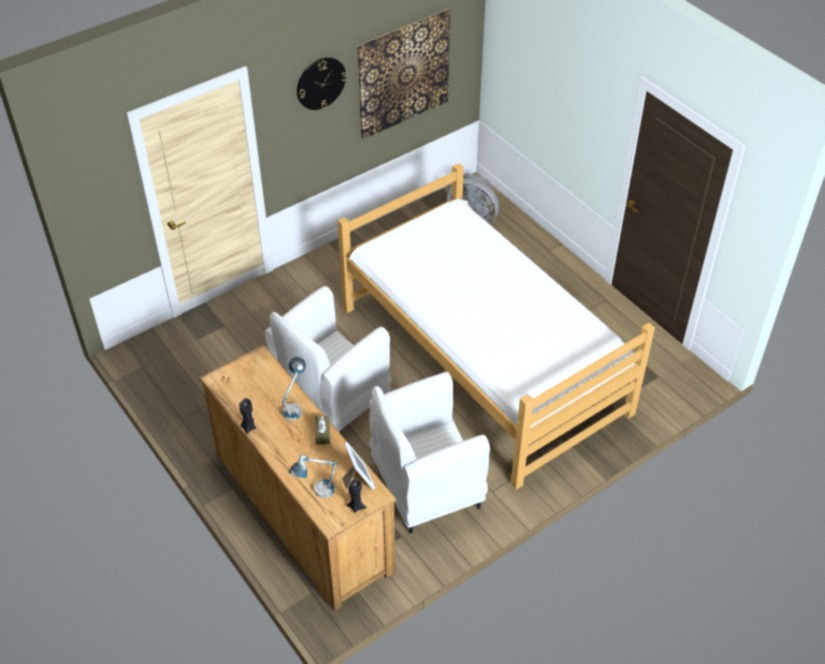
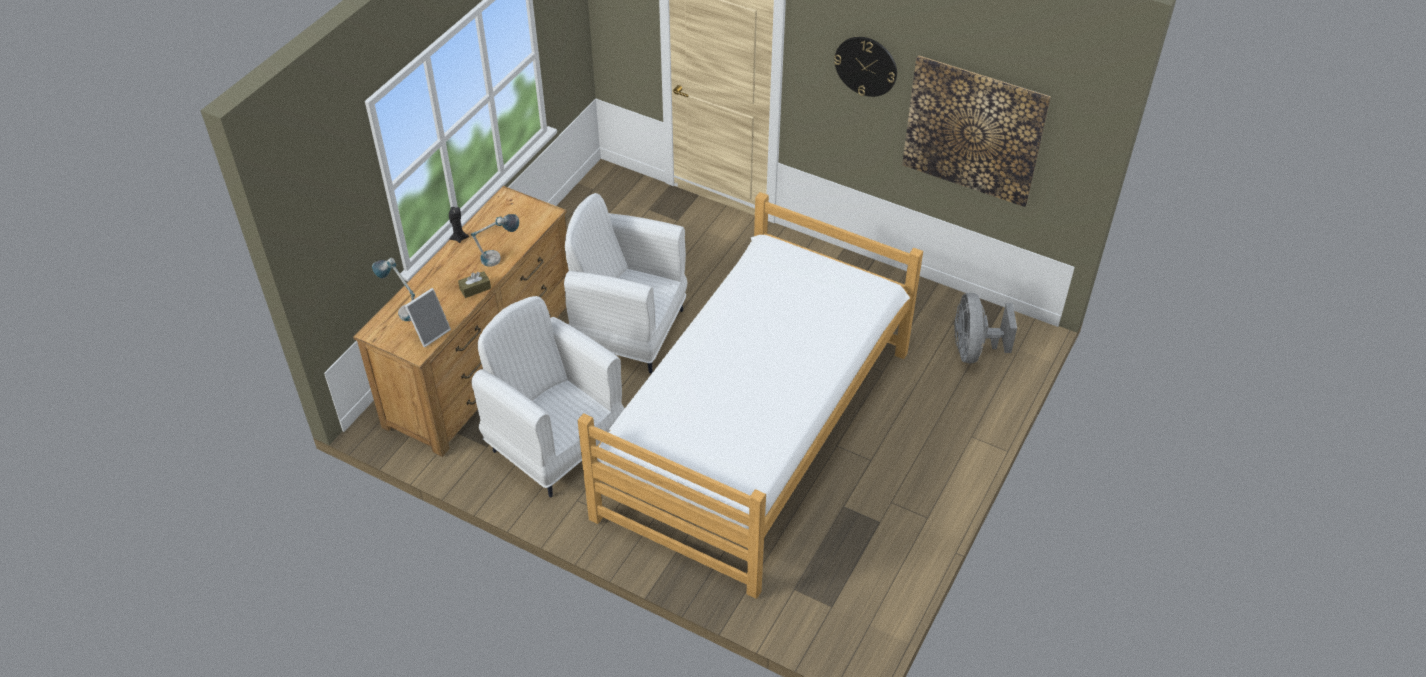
camera: 65 degrees right, 0 degrees up
(356, 506) = (398, 342): black candle -> none

